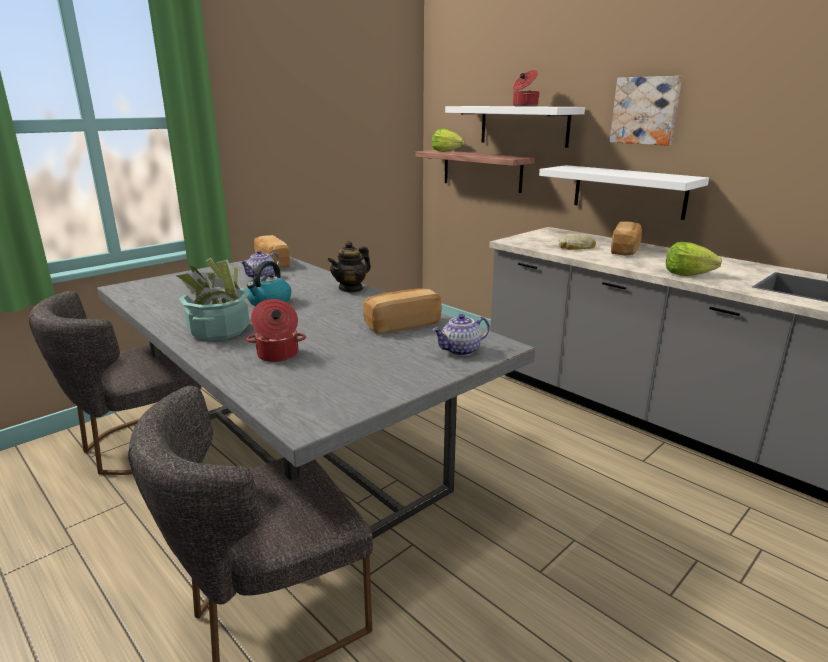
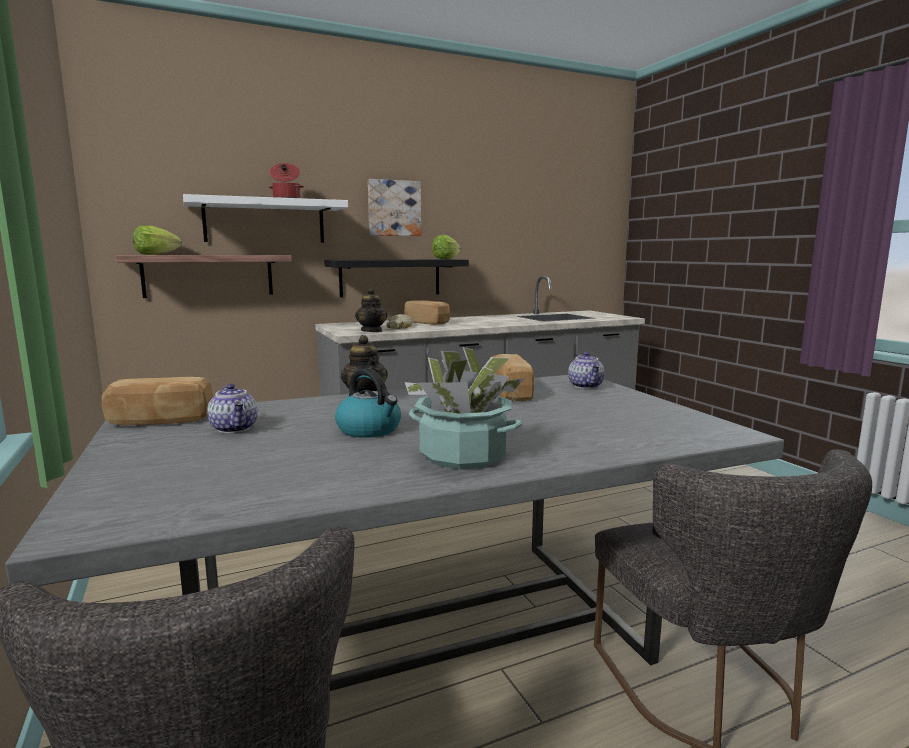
camera: 70 degrees left, 10 degrees down
(278, 355) = (569, 434): cooking pot -> none
(533, 244) = (372, 331): none -> teapot
(628, 191) = (390, 277): white shelf -> black shelf
(687, 274) = (505, 323): lettuce -> lettuce (446, 259)

